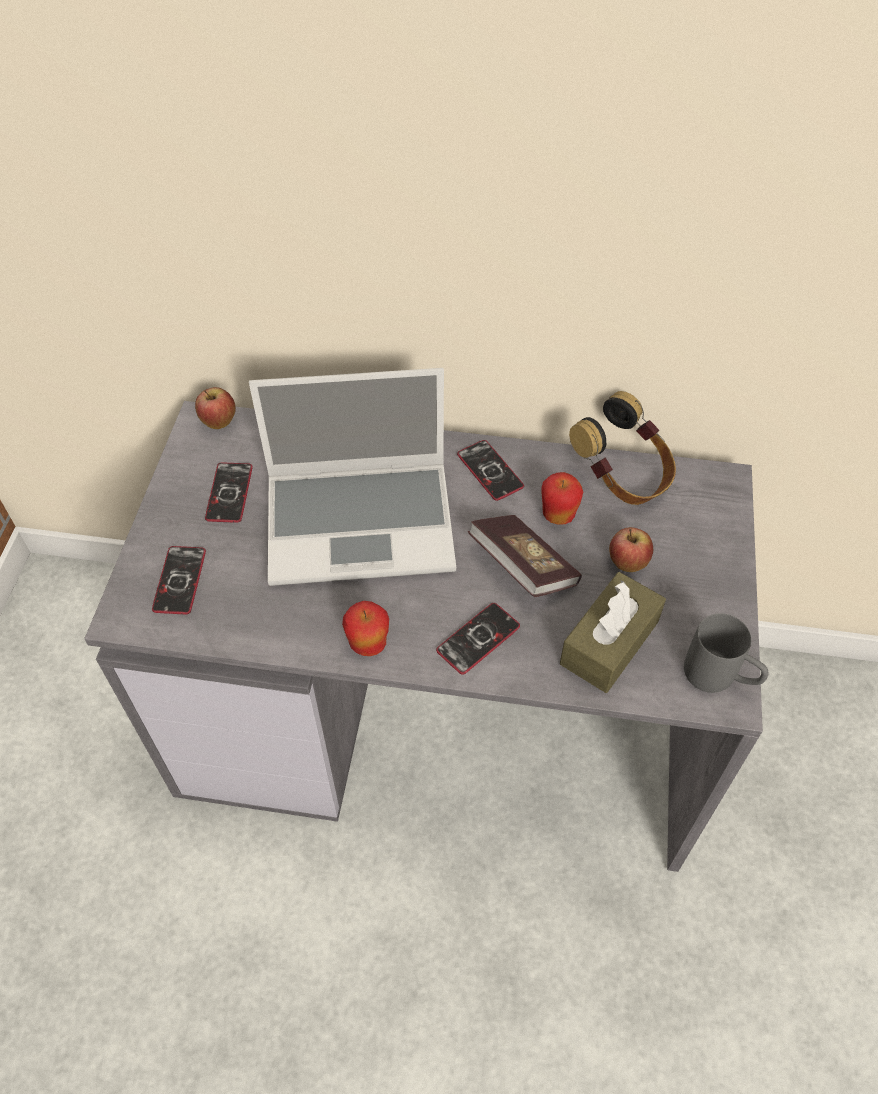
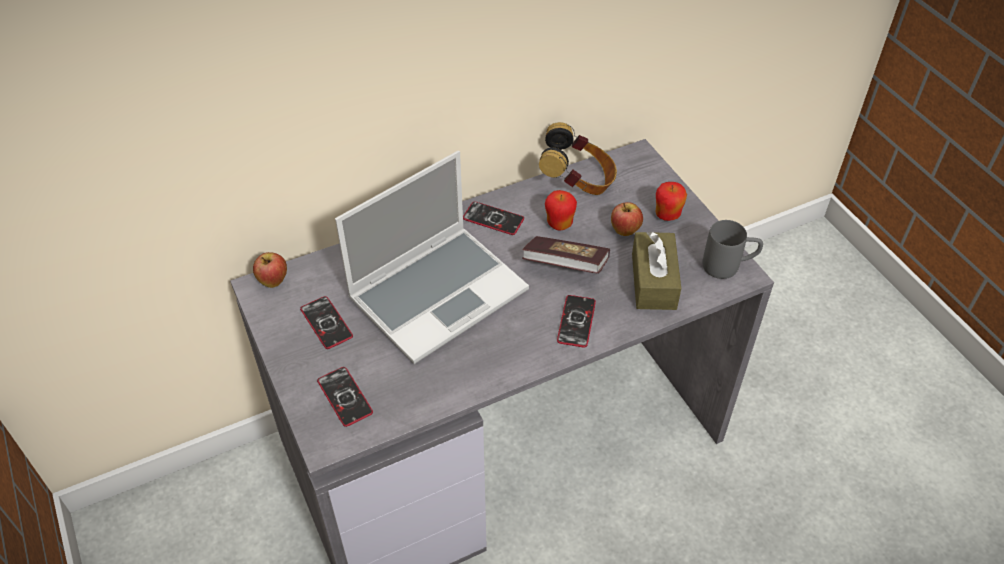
camera: 35 degrees left, 5 degrees down
(368, 644) = (511, 363): apple -> apple (667, 215)

